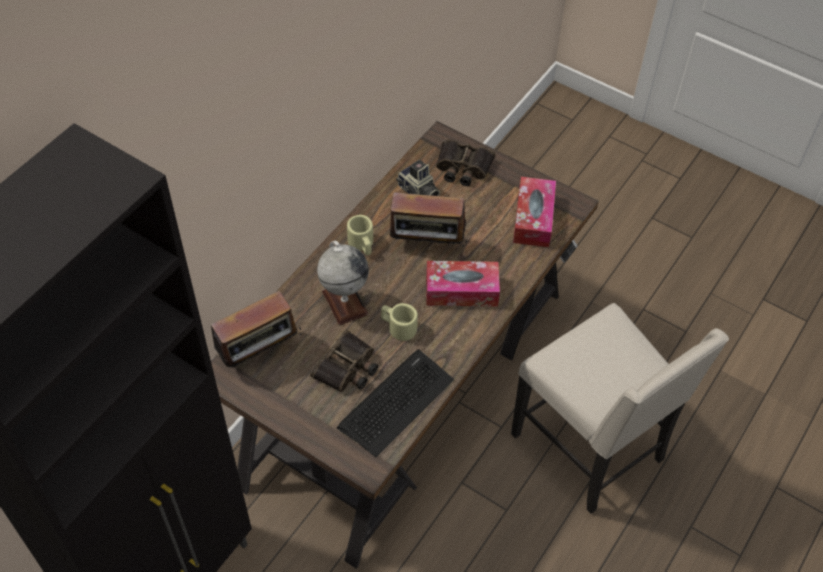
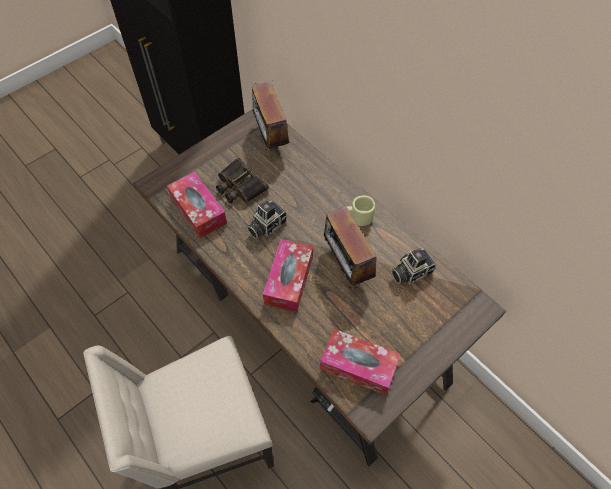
camera: 105 degrees right, 5 degrees up
(344, 302) = (300, 195): globe -> none
(396, 402) = (198, 210): keyboard -> tissue box
(398, 327) = (266, 225): beige mug -> camera
(427, 244) = (346, 265): radio -> radio turned 45 degrees counterclockwise
(462, 168) = (436, 318): binoculars -> none

